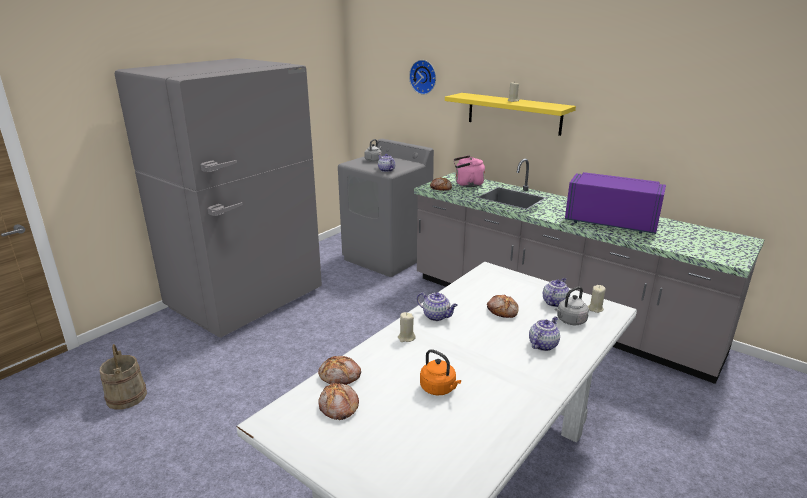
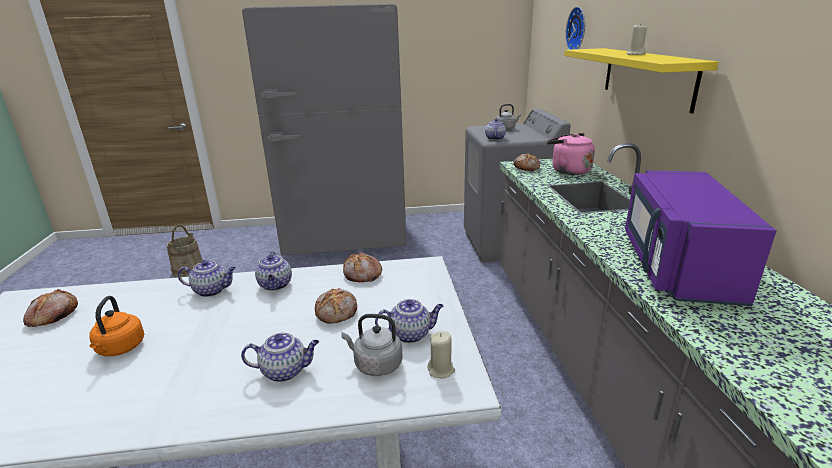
camera: 45 degrees right, 0 degrees up
(340, 376) = (110, 294): bread -> bread (362, 274)
(406, 338) = (212, 290): beige candle -> teapot
(610, 222) = (676, 266): purple microwave -> purple microwave turned 150 degrees counterclockwise

